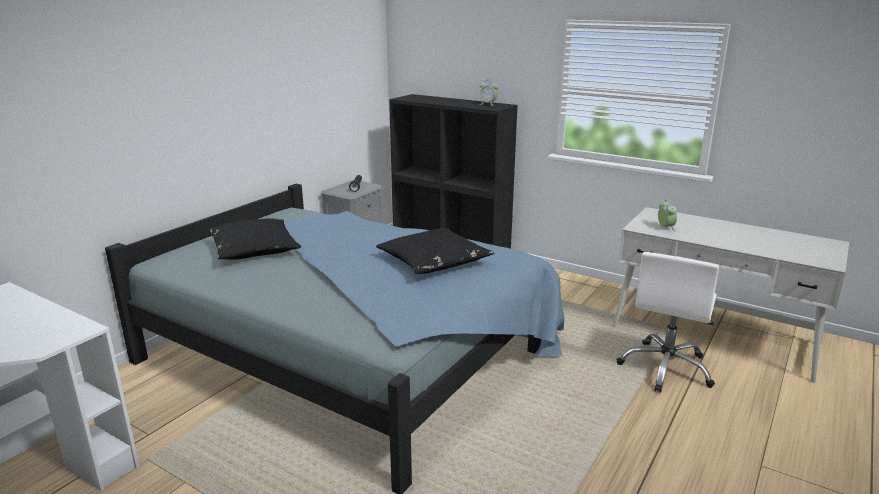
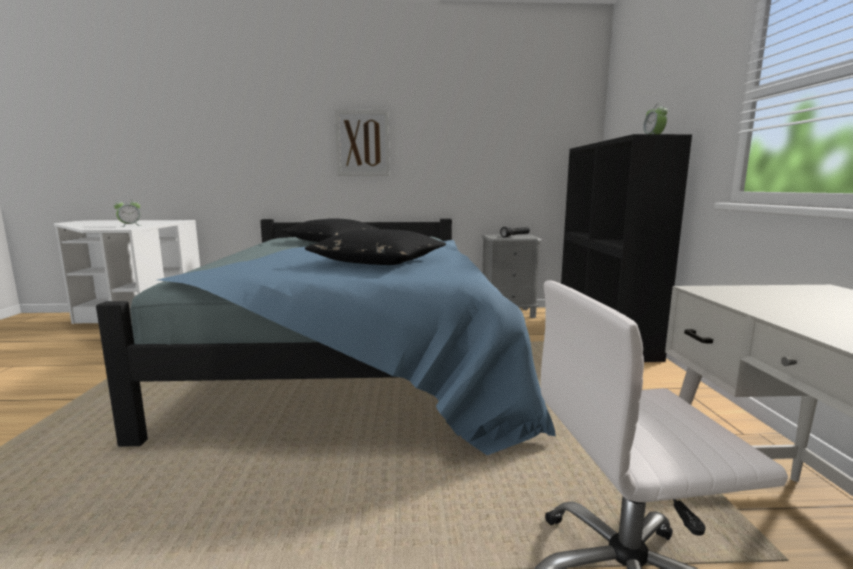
camera: 55 degrees right, 10 degrees down
(206, 119) = (362, 143): none -> picture
(665, 228) = (778, 302): alarm clock -> alarm clock (130, 226)

